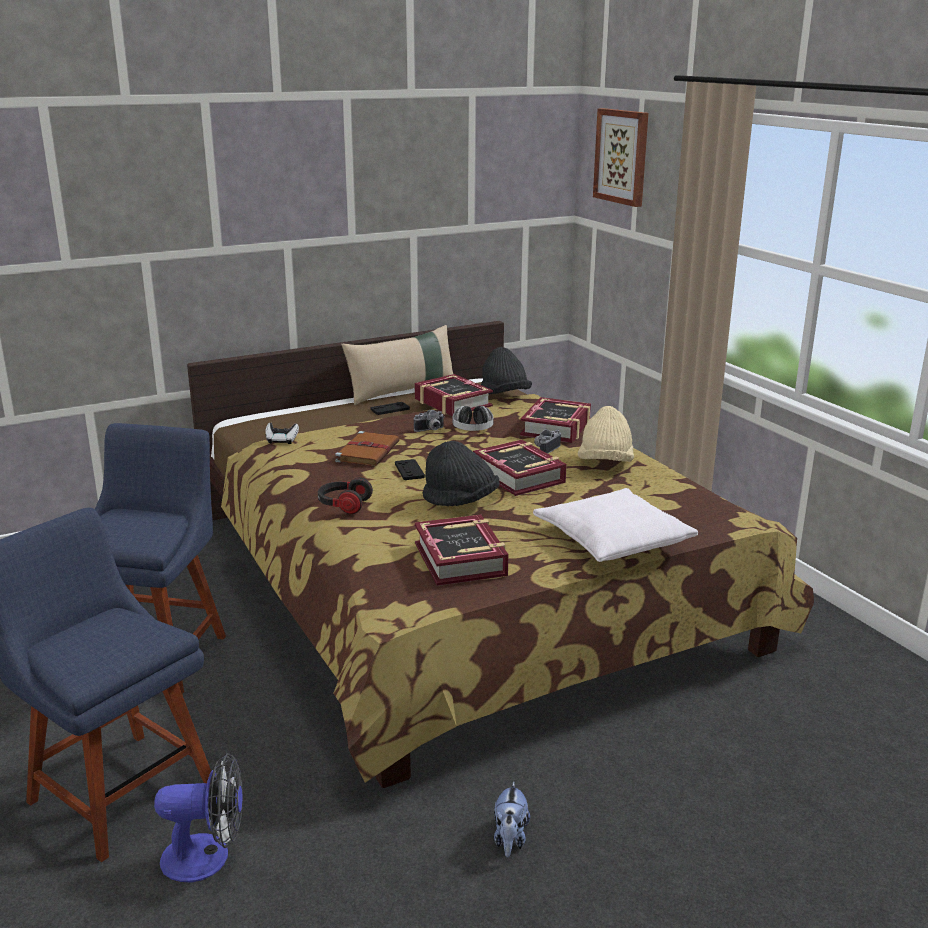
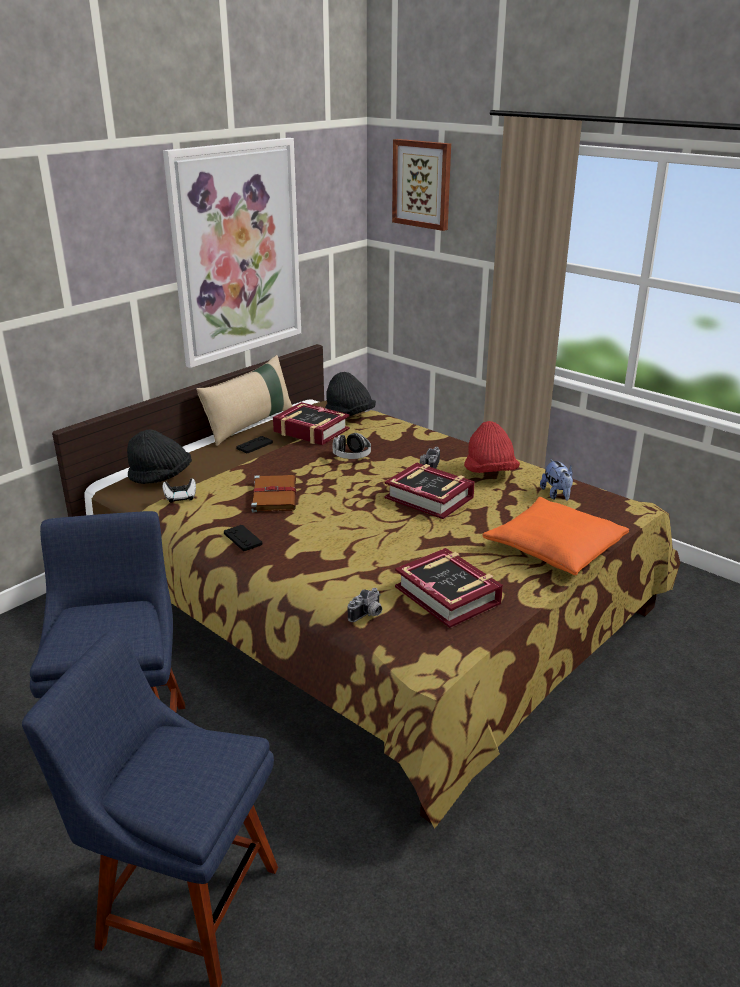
camera: 20 degrees left, 5 degrees up
(207, 857) = (320, 948): fan -> none
(343, 505) = (297, 559): headphones -> none
(408, 212) = (237, 251): none -> picture
(409, 470) = (329, 509): black game controller -> black game controller (242, 539)
(430, 430) = (314, 463): camera -> camera (368, 615)
(460, 502) = (400, 534): black hat -> black hat (161, 478)
(510, 839) = (568, 841): plush toy -> plush toy (557, 495)
(556, 428) = (421, 443): book -> none
(605, 464) = (489, 473): beige hat -> red hat
(612, 538) = (554, 547): white pillow -> orange pillow

